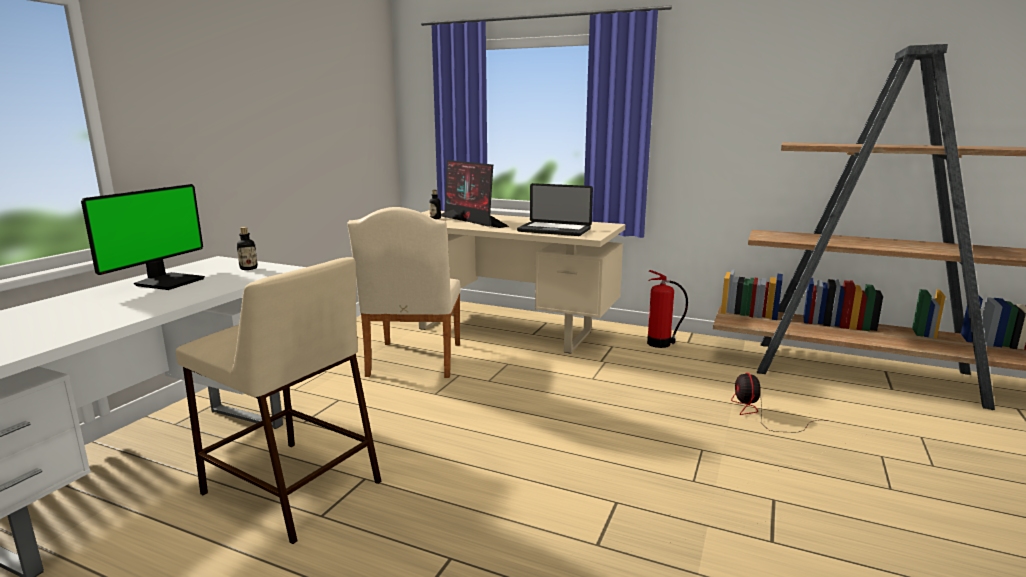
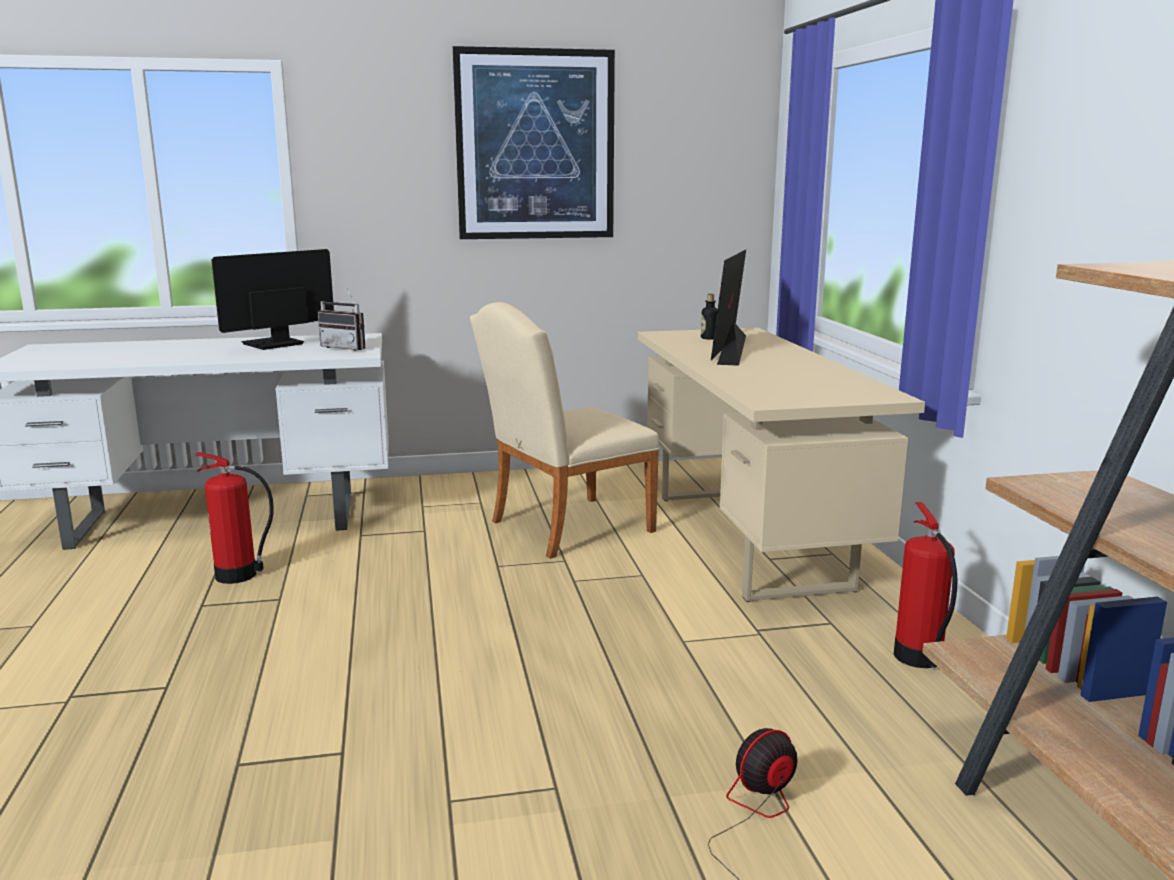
camera: 55 degrees right, 0 degrees up
(168, 282) = (273, 344): monitor -> monitor turned 150 degrees clockwise
(248, 268) = (347, 347): bottle -> radio
(282, 91) = (535, 145): none -> picture
(290, 487) = (239, 575): beige stool -> fire extinguisher
(554, 230) = (765, 383): laptop -> none

